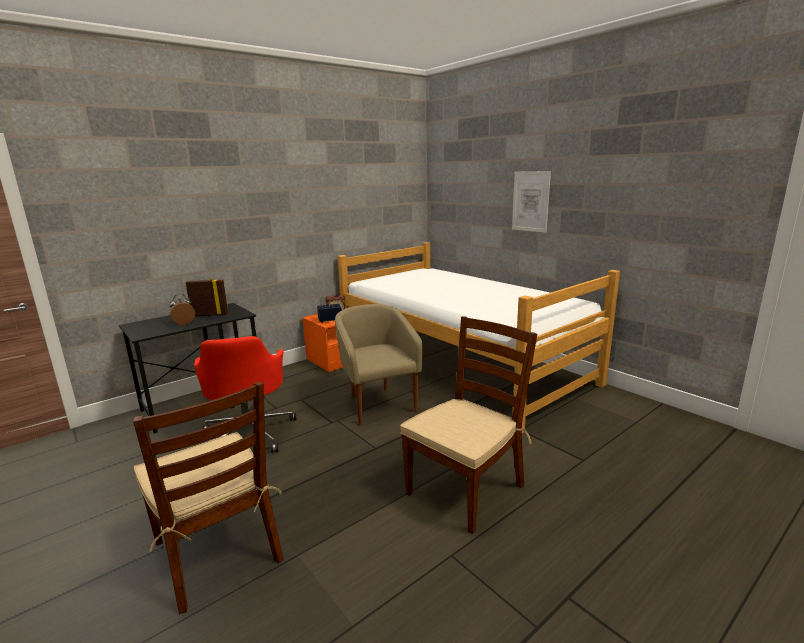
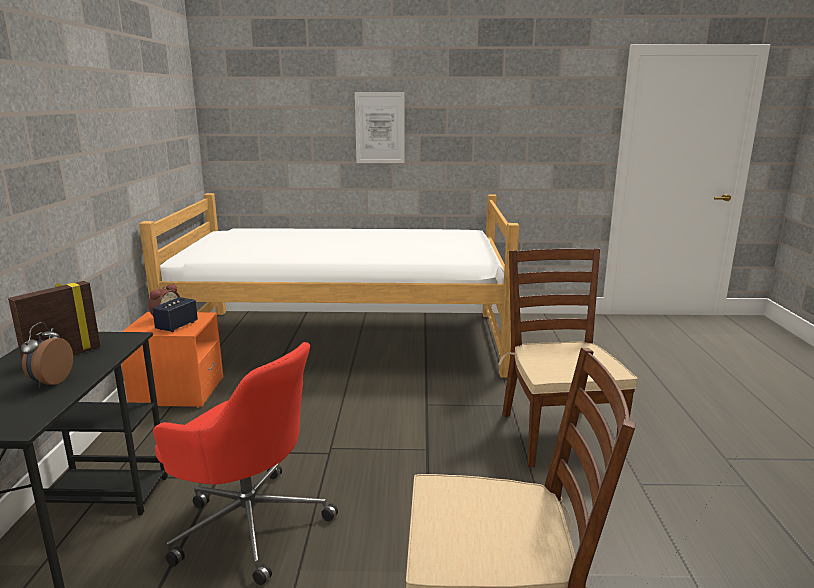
camera: 50 degrees left, 0 degrees up
(378, 404) = (340, 410): beige armchair -> none

